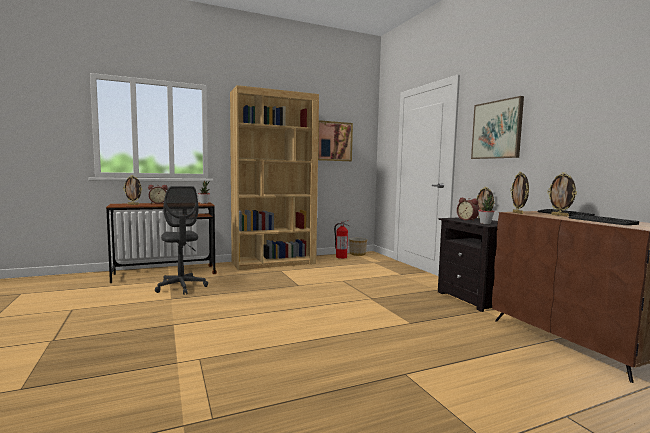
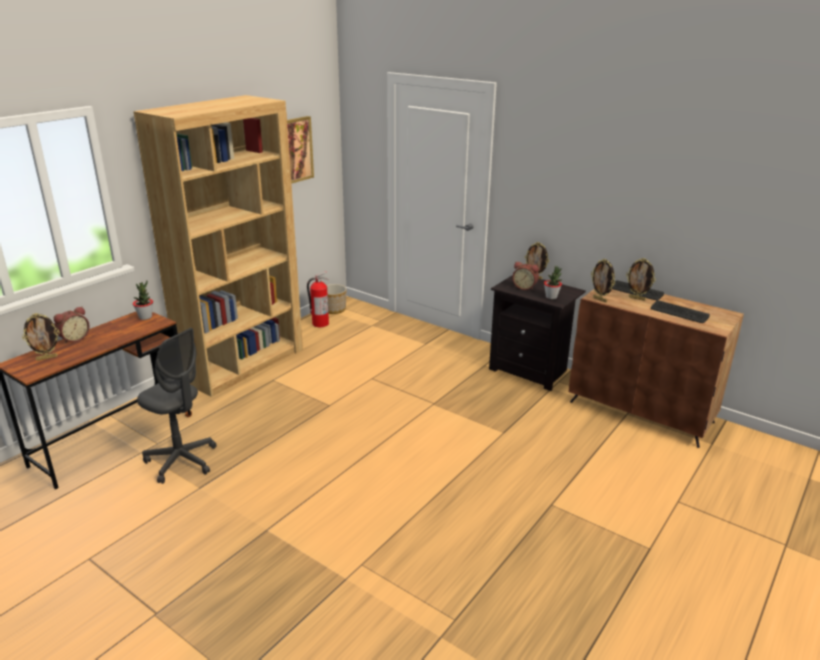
camera: 30 degrees left, 20 degrees up
(497, 130) = (553, 175): picture -> none

